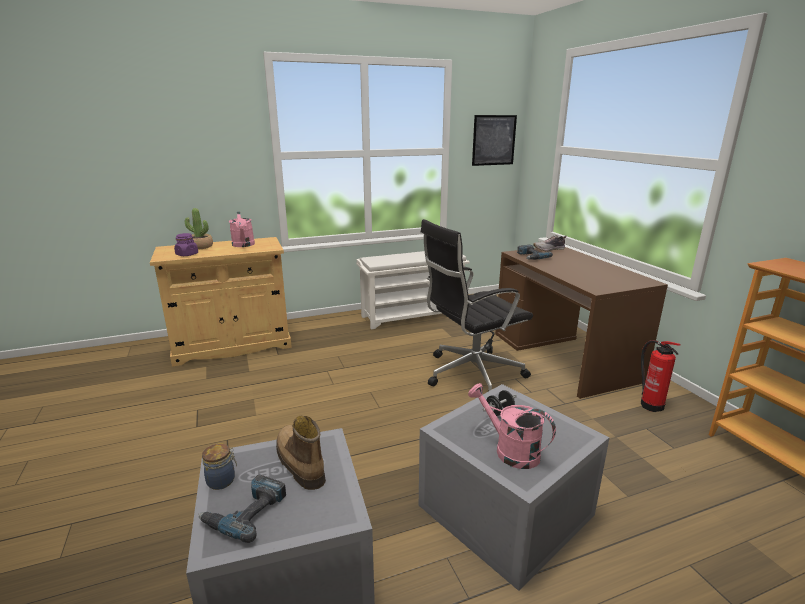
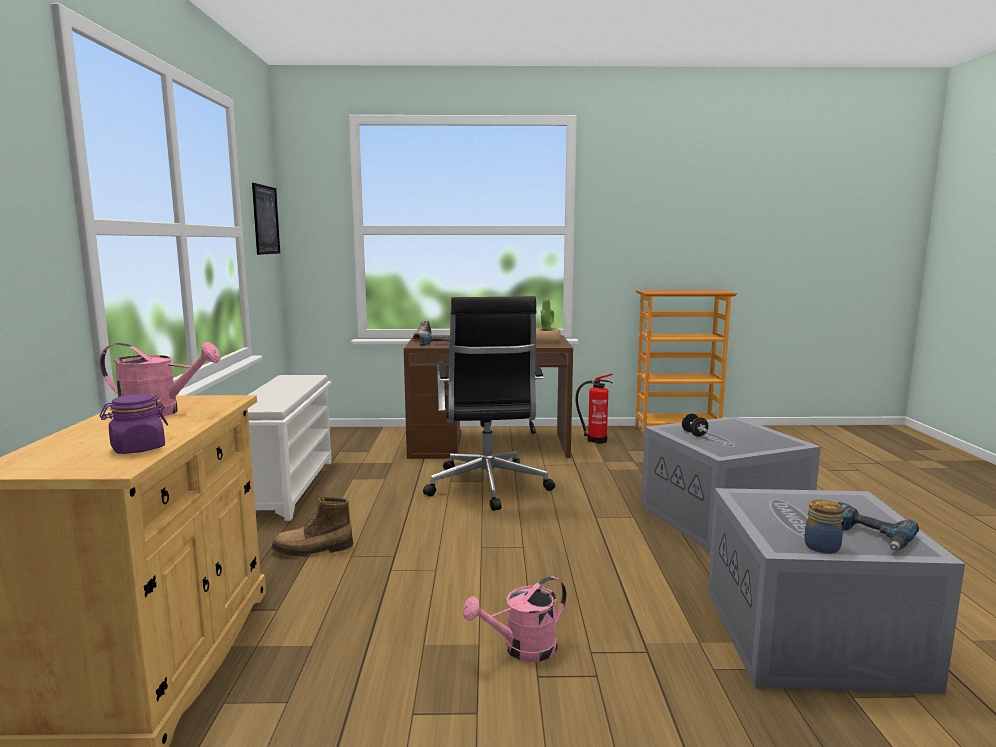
camera: 70 degrees left, 10 degrees down
(199, 247) = (83, 440): potted plant -> potted plant (546, 341)
(299, 463) = (782, 509): boot -> boot (313, 550)
(509, 450) = (754, 440): pink watering can -> pink watering can (522, 650)

